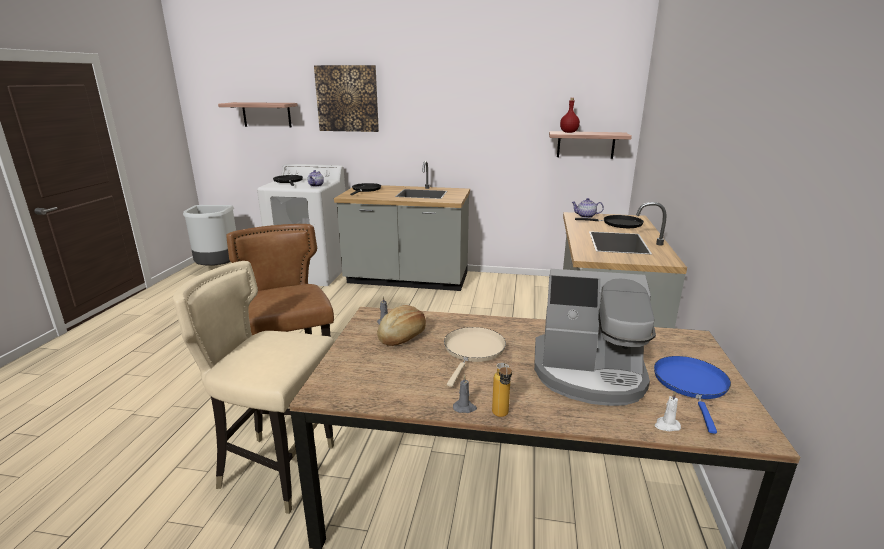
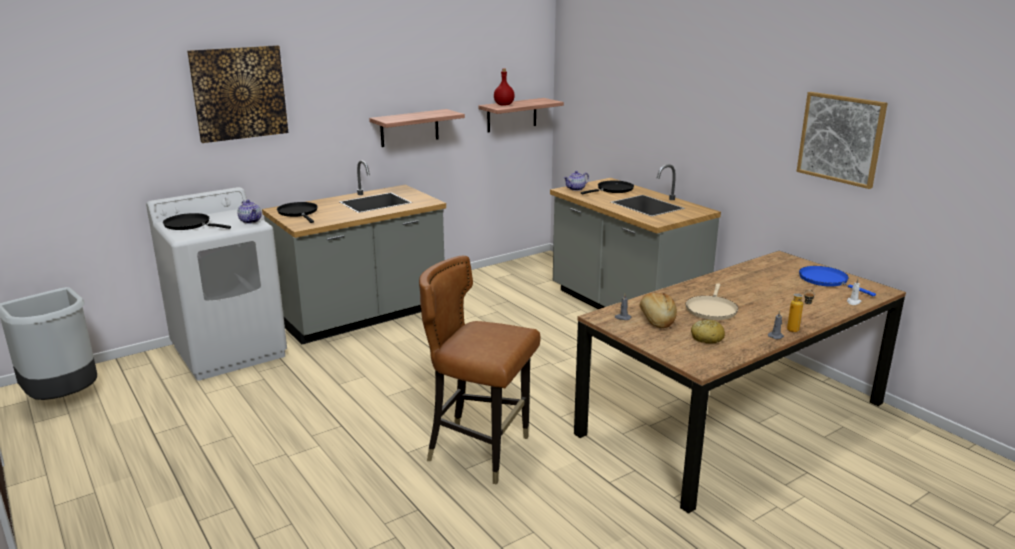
camera: 45 degrees left, 0 degrees up
(266, 114) = (105, 130): shelf -> shelf (409, 128)
(279, 469) = (580, 496): beige chair -> none
(398, 372) = (706, 338): none -> bread
(473, 351) = (711, 309): beige frying pan -> beige frying pan turned 135 degrees counterclockwise
(589, 373) = (783, 295): coffee machine -> none
(787, 179) = (841, 138): none -> picture

